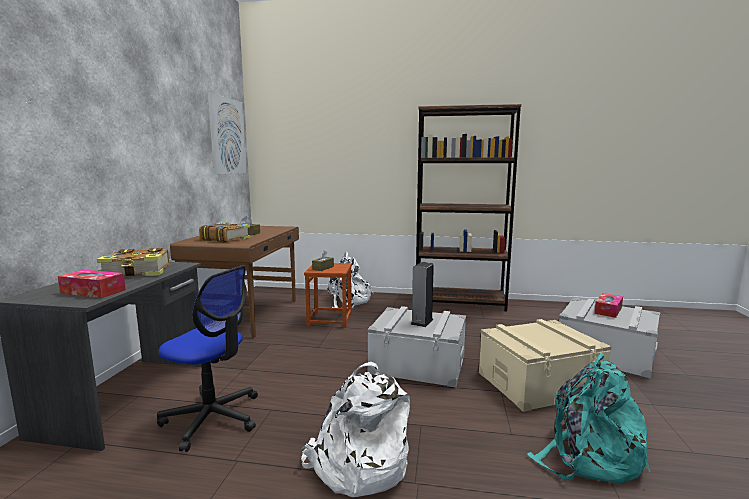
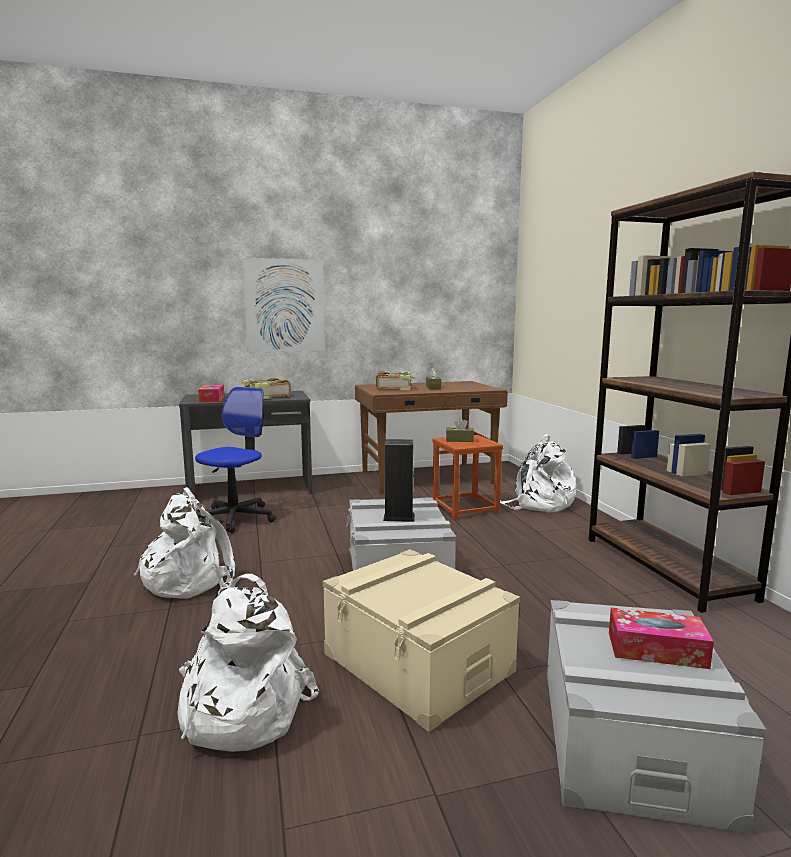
camera: 65 degrees right, 0 degrees up
(212, 418) = (235, 518): office chair -> office chair turned 150 degrees counterclockwise
(228, 136) = (472, 279): picture -> picture (284, 306)
(588, 455) = (240, 709): turquoise backpack -> white backpack

